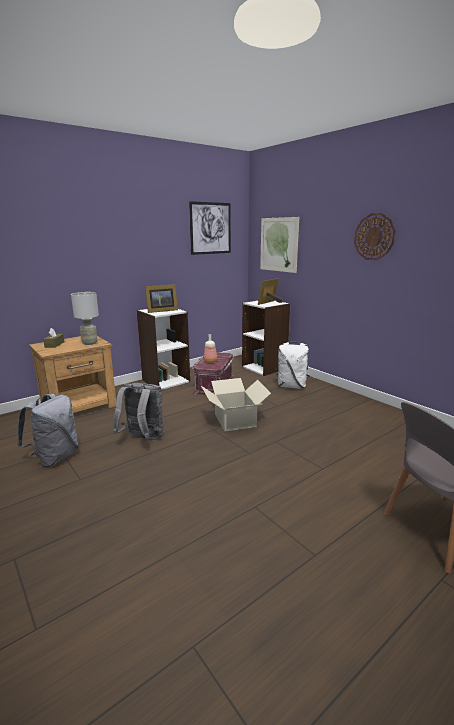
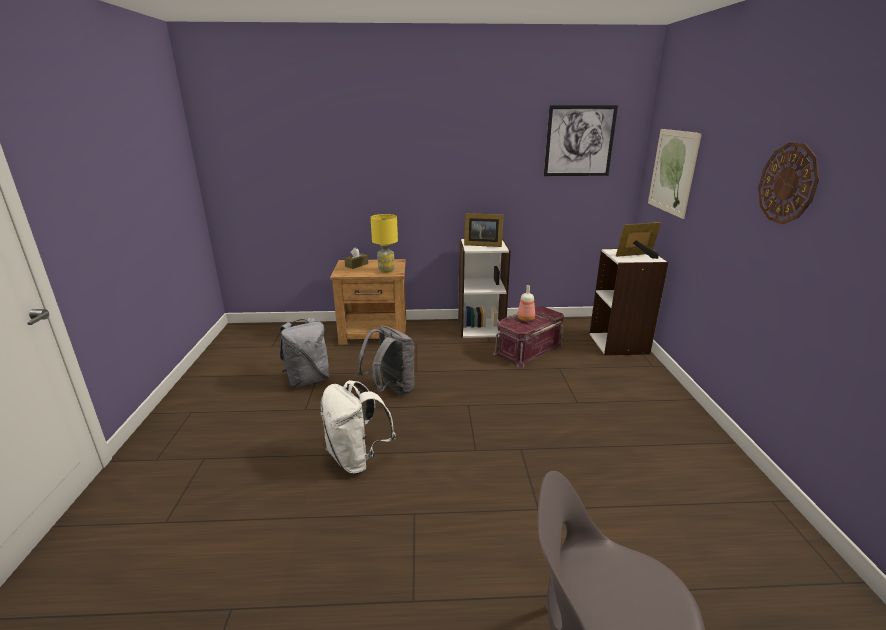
camera: 35 degrees right, 5 degrees up
(90, 343) = (386, 270): grey table lamp -> yellow table lamp
(234, 420) = (503, 403): cardboard box -> none
(292, 386) = (628, 382): white backpack -> white backpack (357, 459)

